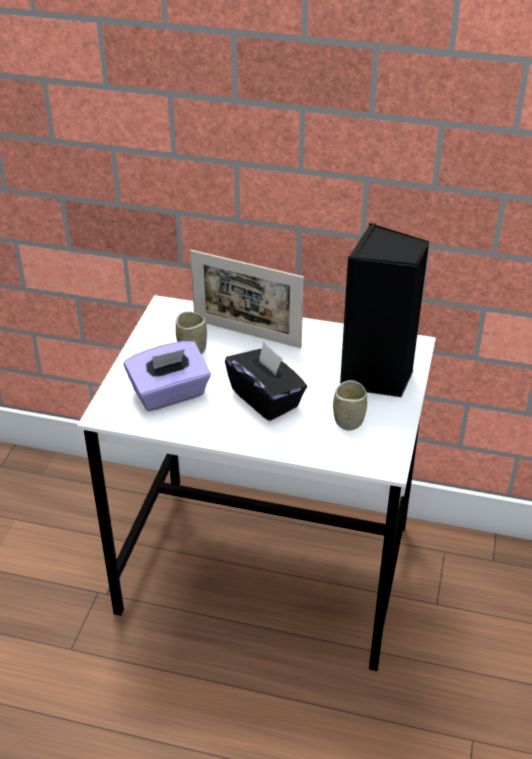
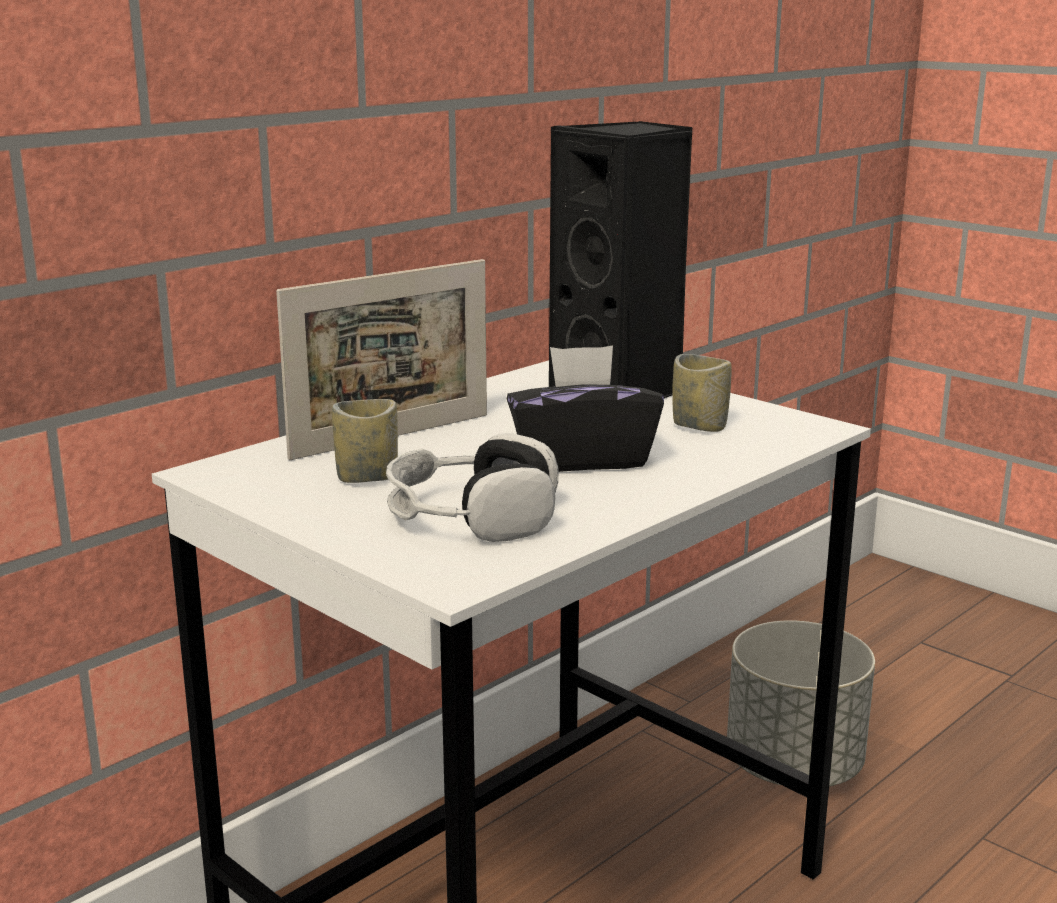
camera: 60 degrees left, 20 degrees down
(169, 394) = (472, 518): purple tissue box -> headphones
(468, 630) = (794, 766): none -> grey planter

